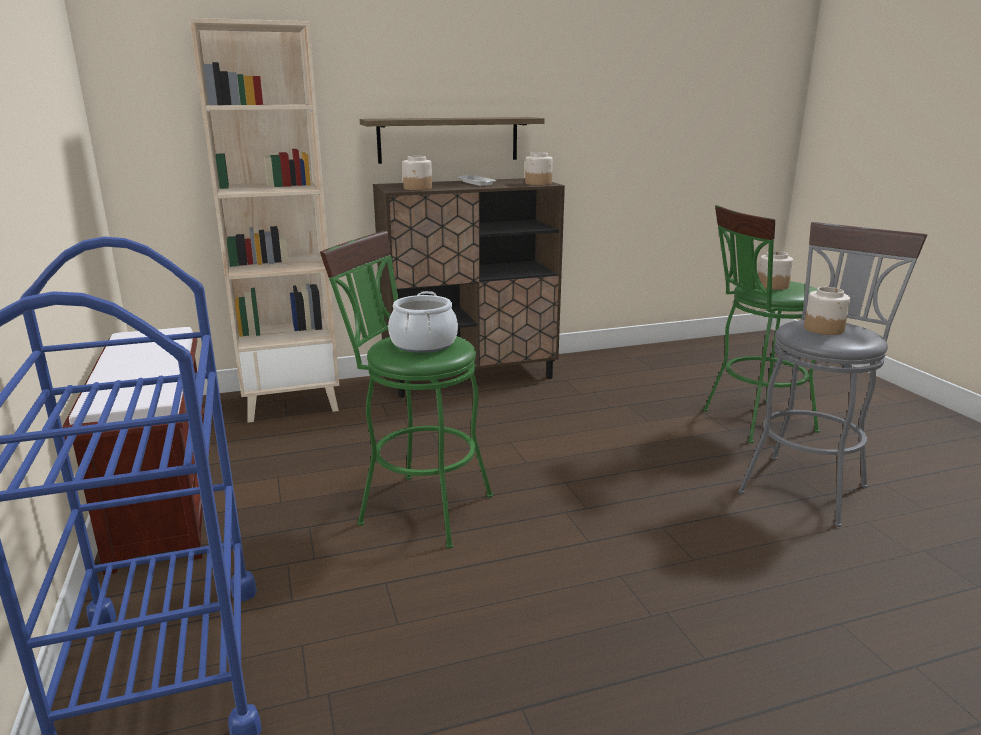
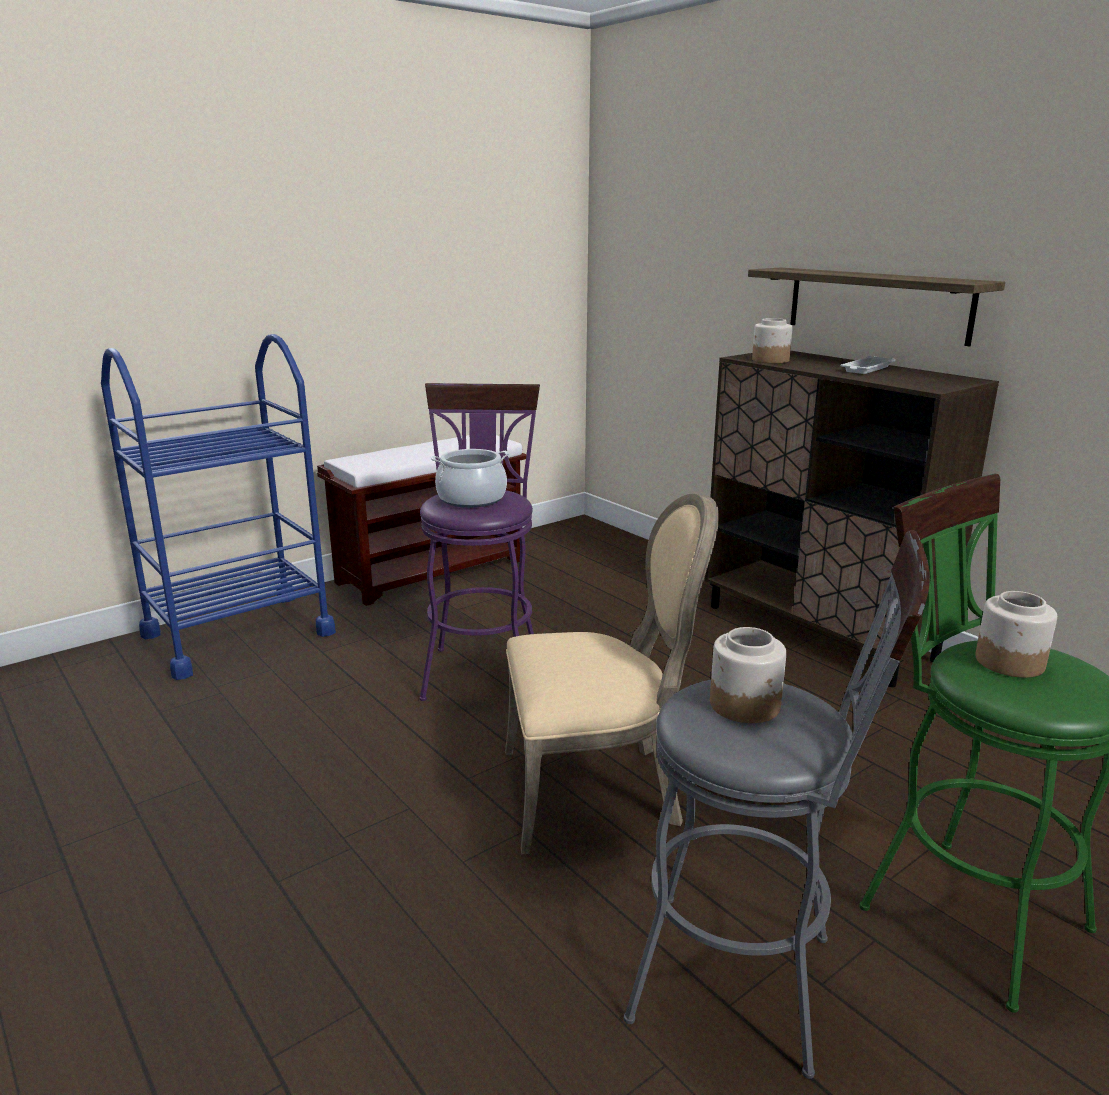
camera: 70 degrees right, 0 degrees up
(292, 402) = (643, 563): beige bookcase -> none
(416, 507) = (483, 668): green stool -> purple stool
(538, 183) = (928, 385): jar -> none
(624, 491) = (597, 790): none -> beige chair

